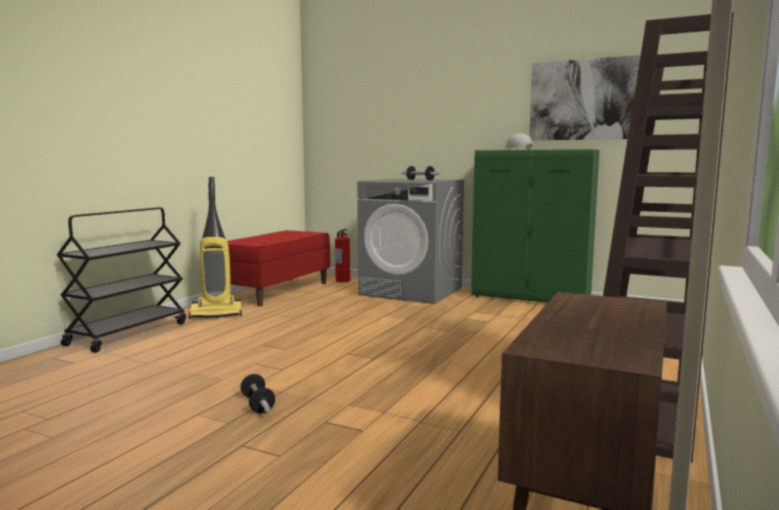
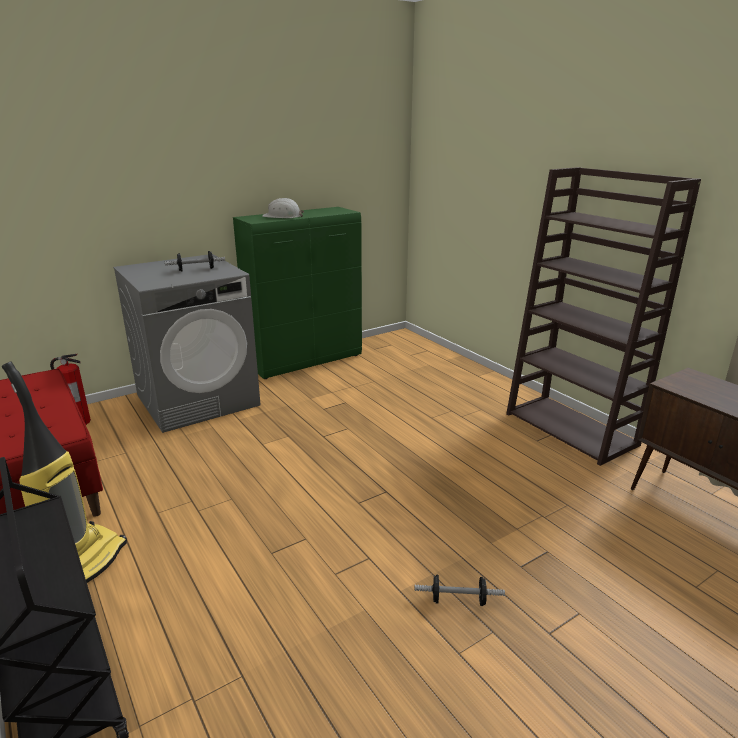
camera: 60 degrees left, 15 degrees up
(590, 99) = (326, 156): picture -> none

